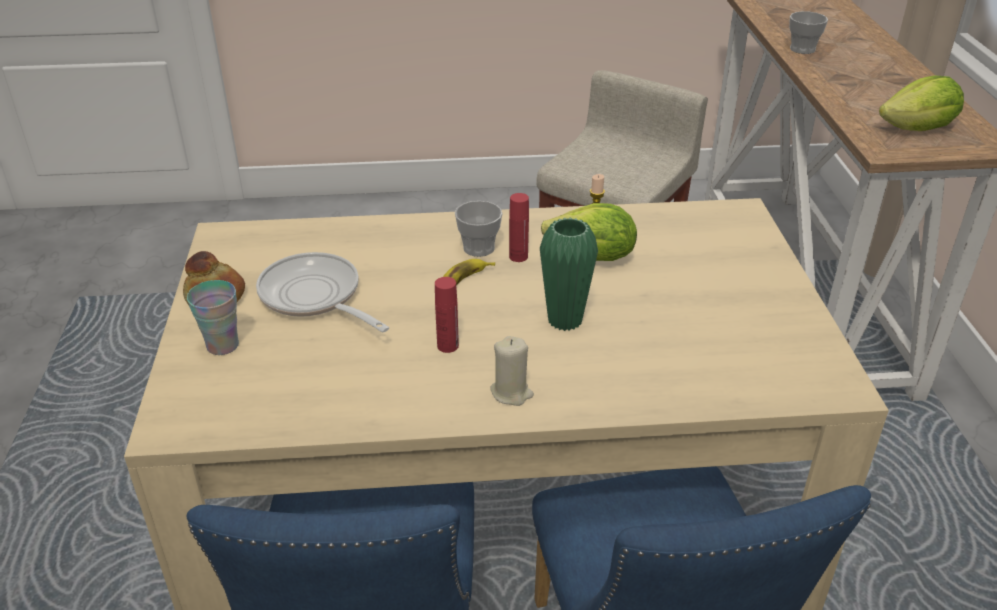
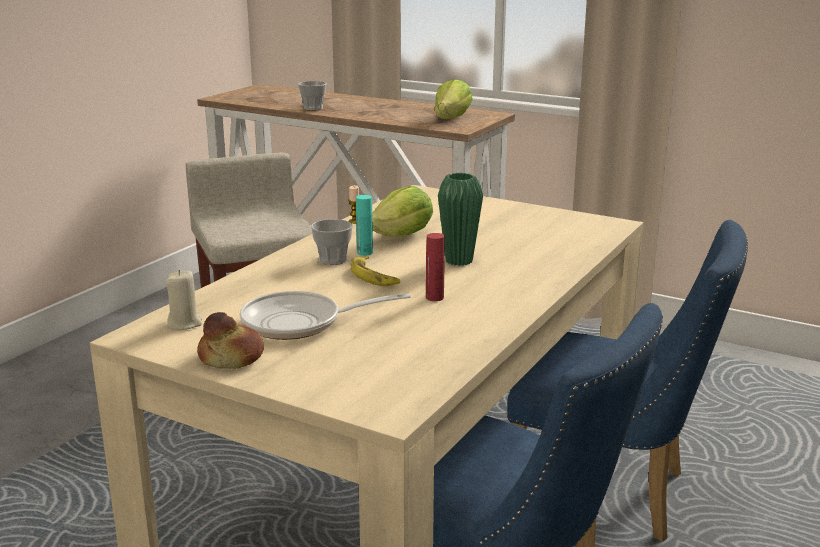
camera: 55 degrees left, 15 degrees down
(222, 345) = (309, 370): cup -> none
(511, 393) = (513, 294): beige candle -> beige candle (185, 324)
(518, 256) = (364, 252): red bottle -> turquoise bottle

